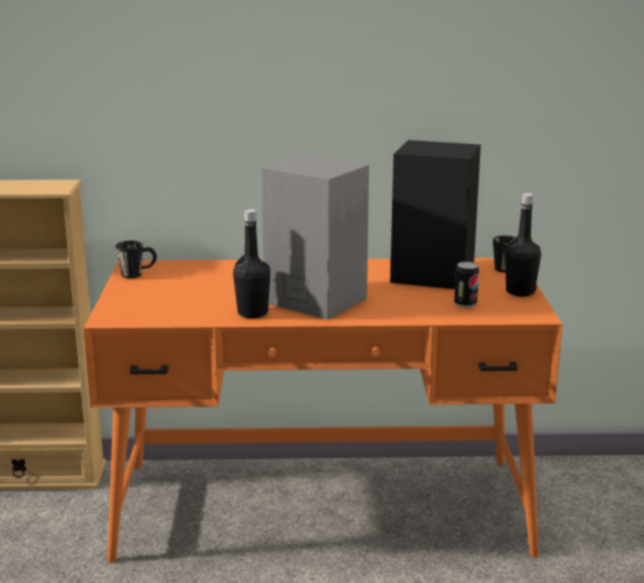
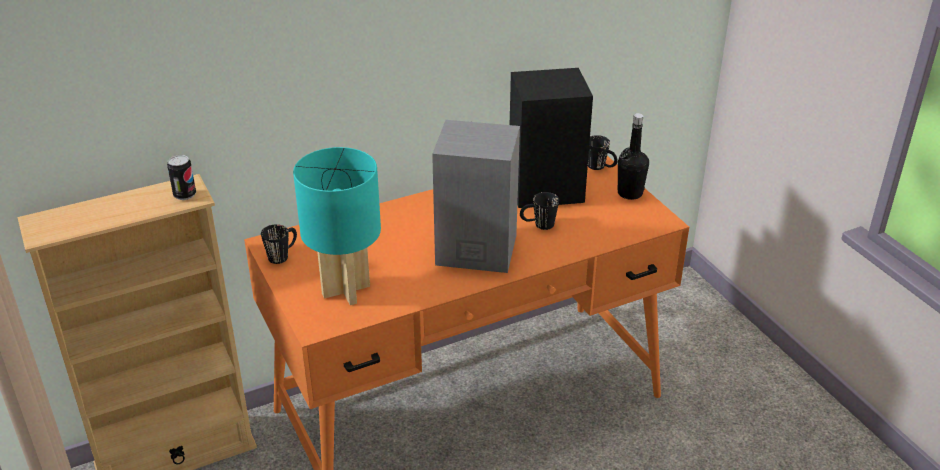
camera: 25 degrees left, 15 degrees up
(165, 303) = (346, 290): none -> turquoise table lamp
(252, 313) = (437, 282): black bottle -> none
(397, 296) = (538, 225): none -> black mug
(465, 304) = (600, 221): can -> can (185, 195)

